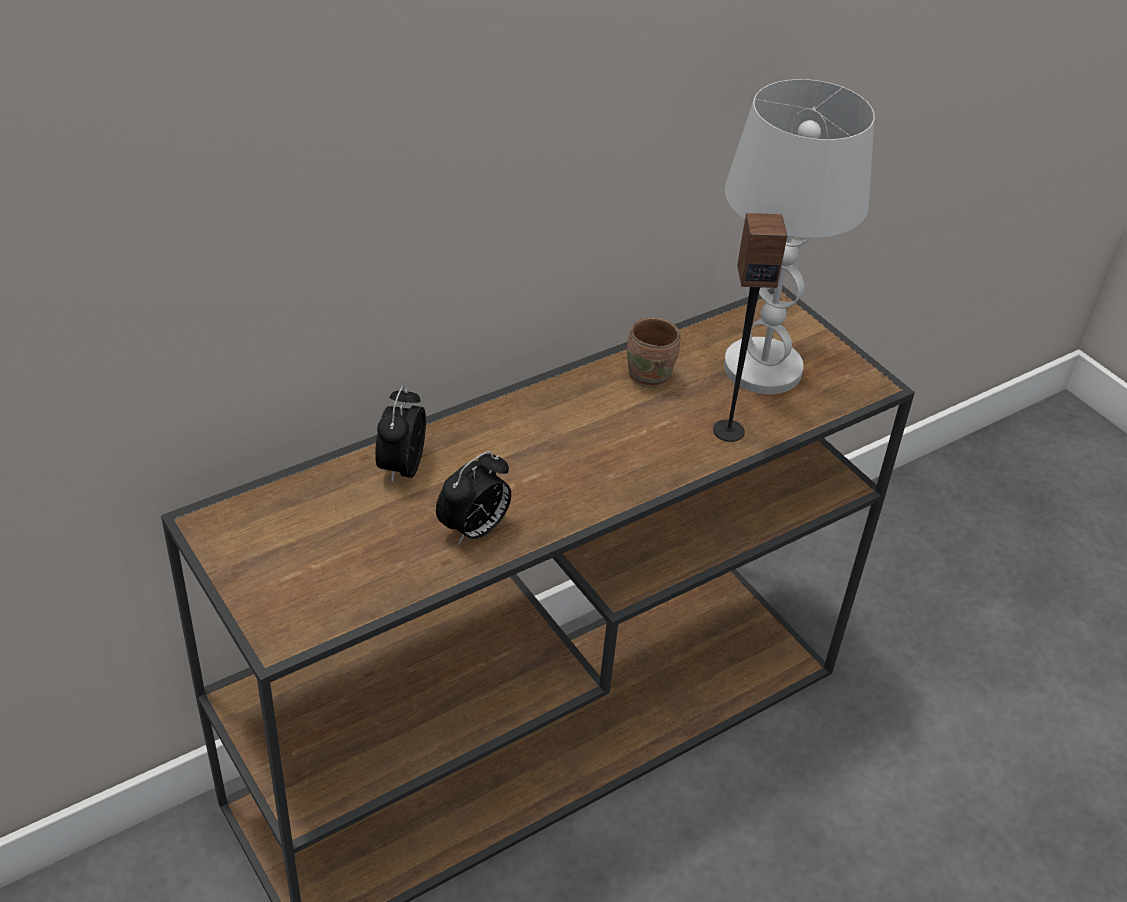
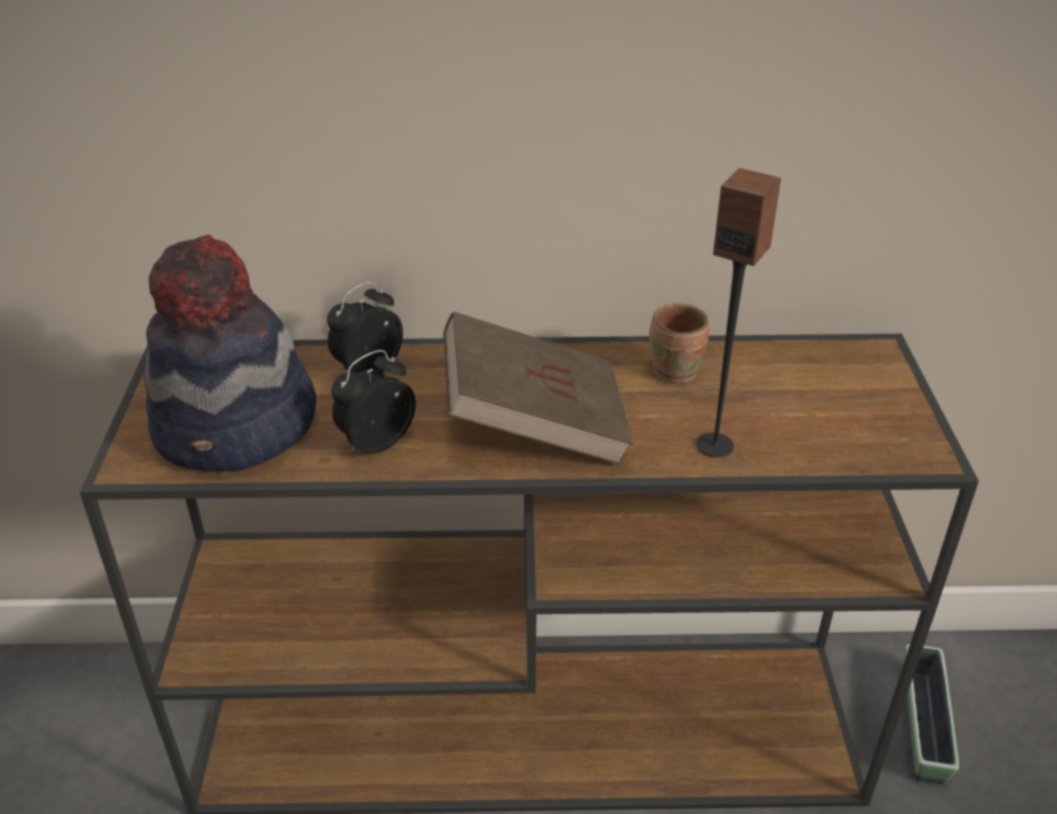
camera: 35 degrees right, 5 degrees down
(342, 565) = (237, 428): none -> hat
(474, 530) = (376, 443): alarm clock -> alarm clock turned 150 degrees clockwise
(584, 464) = (534, 424): none -> brown book
(763, 368) = (808, 401): white table lamp -> none
(832, 594) = (922, 726): none -> planter

